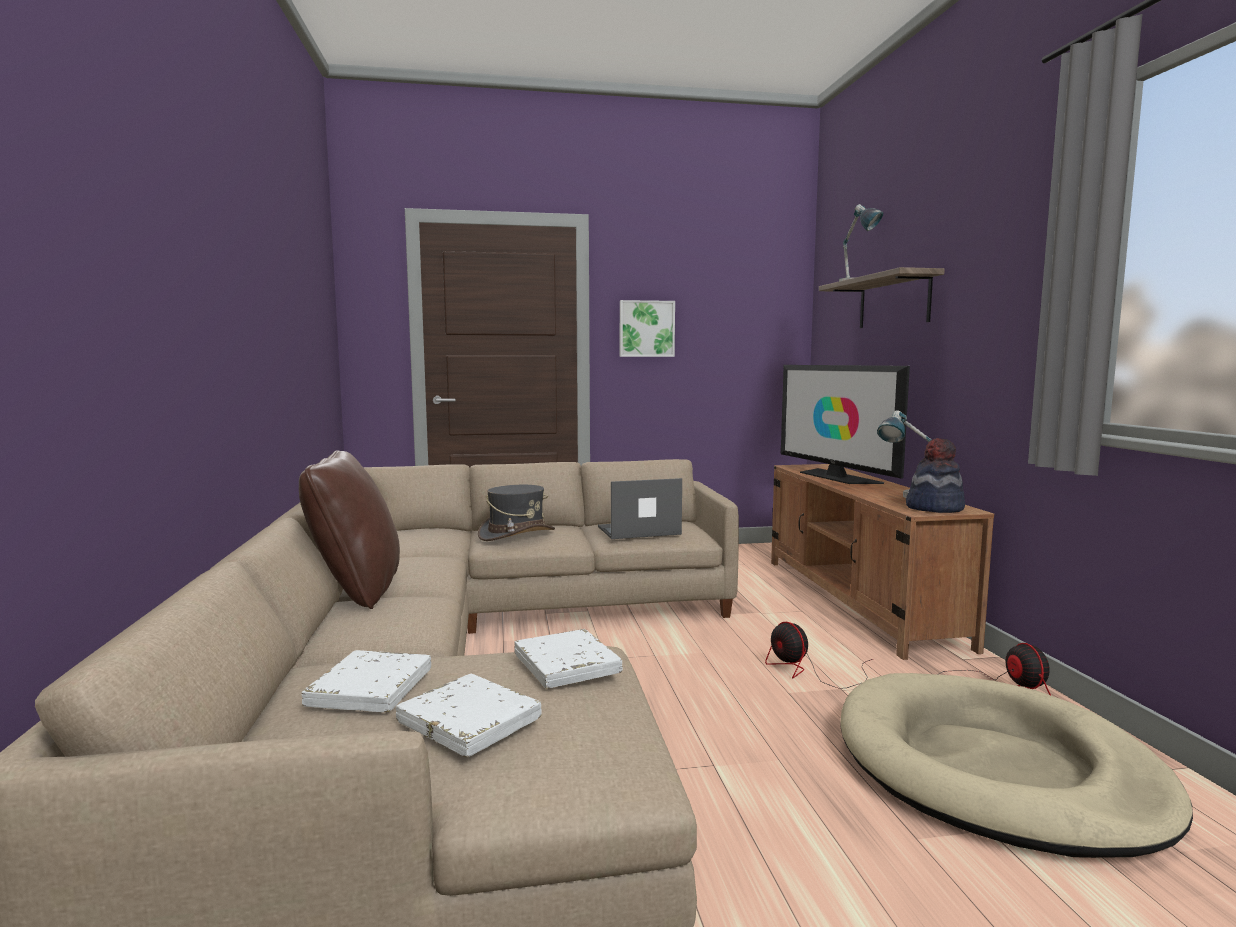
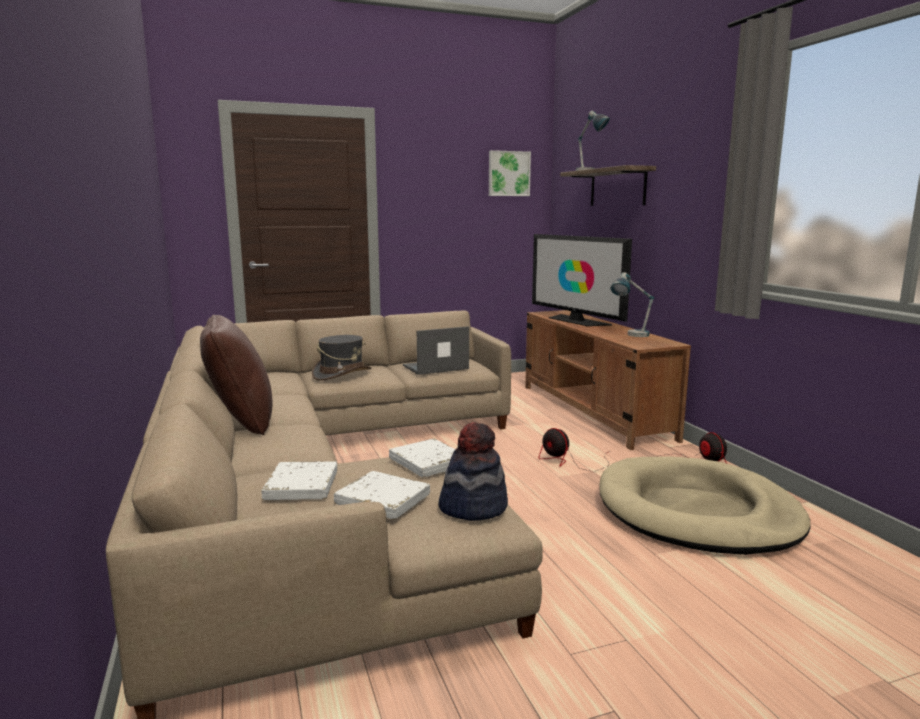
camera: 10 degrees left, 5 degrees up
(646, 329) = (423, 203): picture -> picture (508, 173)
(934, 508) = (651, 342): hat -> hat (473, 507)

